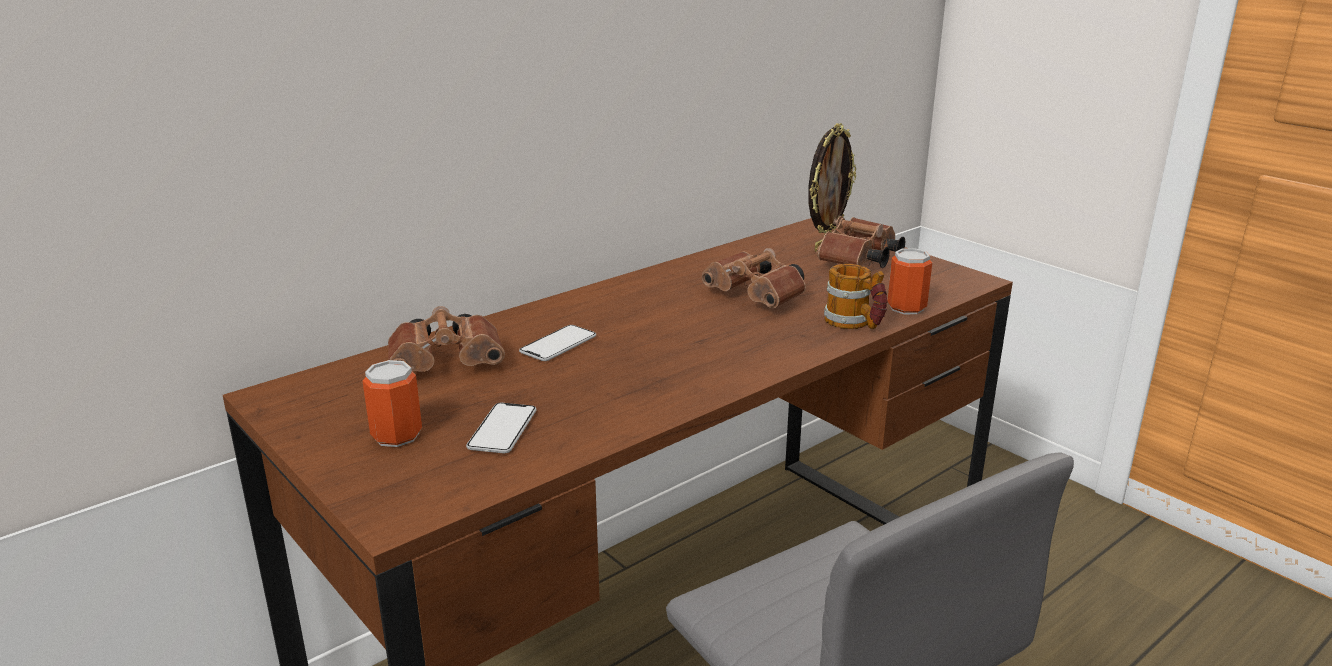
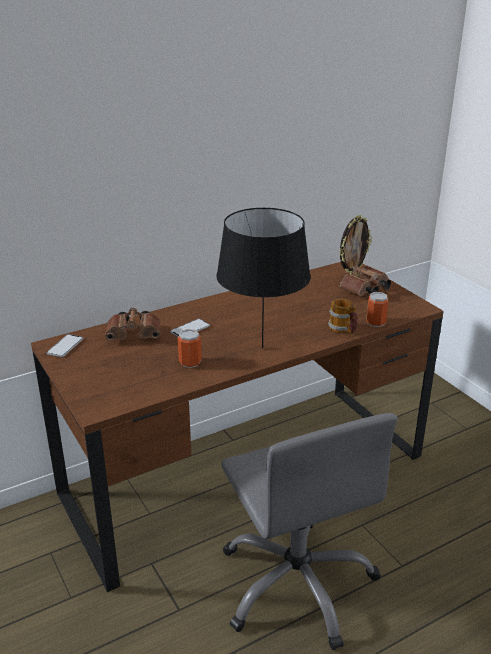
camera: 10 degrees right, 5 degrees up
(396, 436) = (104, 371): can -> can (190, 362)
(502, 429) = (151, 373): phone -> phone (65, 346)
(716, 366) = (262, 348): none -> black table lamp
(758, 297) = (300, 309): brown binoculars -> none

